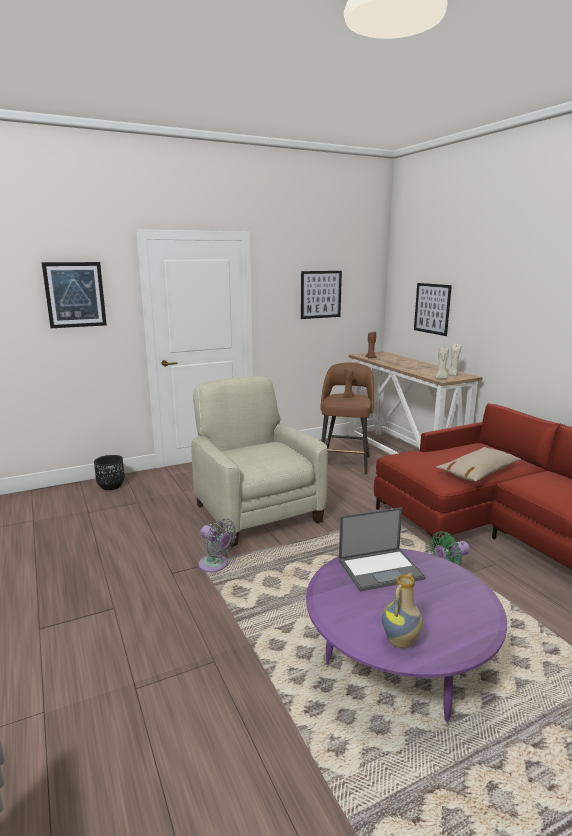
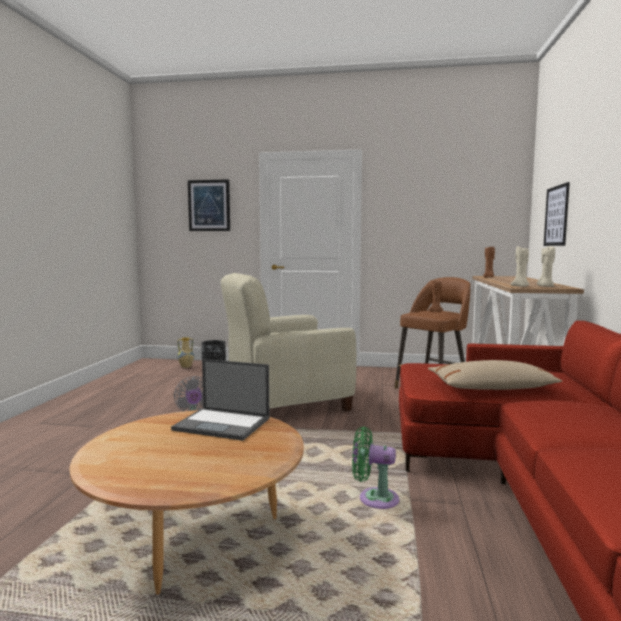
camera: 35 degrees right, 10 degrees down
(257, 512) = (286, 402): beige armchair -> beige armchair turned 120 degrees counterclockwise
(321, 294) = (440, 210): picture -> none
(397, 668) = (196, 536): purple coffee table -> brown coffee table
(401, 642) = (119, 466): vase -> vase (186, 367)

